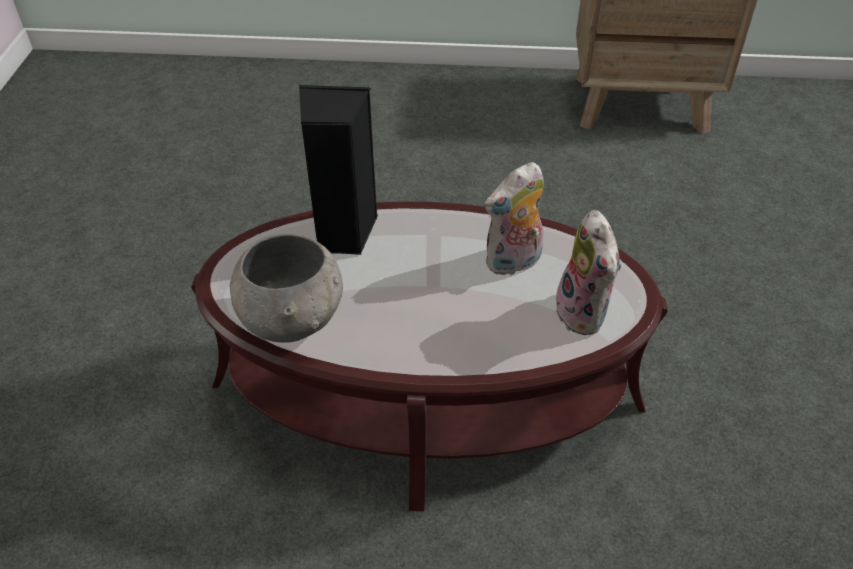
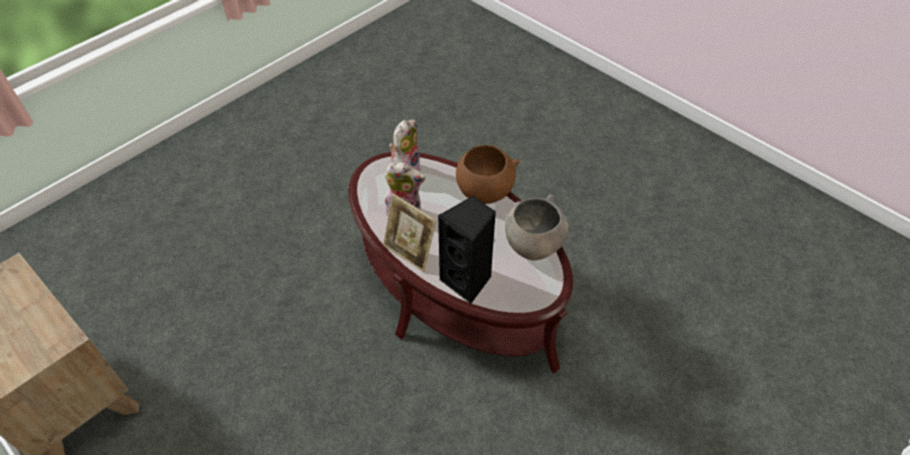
camera: 140 degrees left, 5 degrees up
(437, 356) = (484, 192): none -> brown bowl
(446, 222) = (410, 252): none -> picture frame

